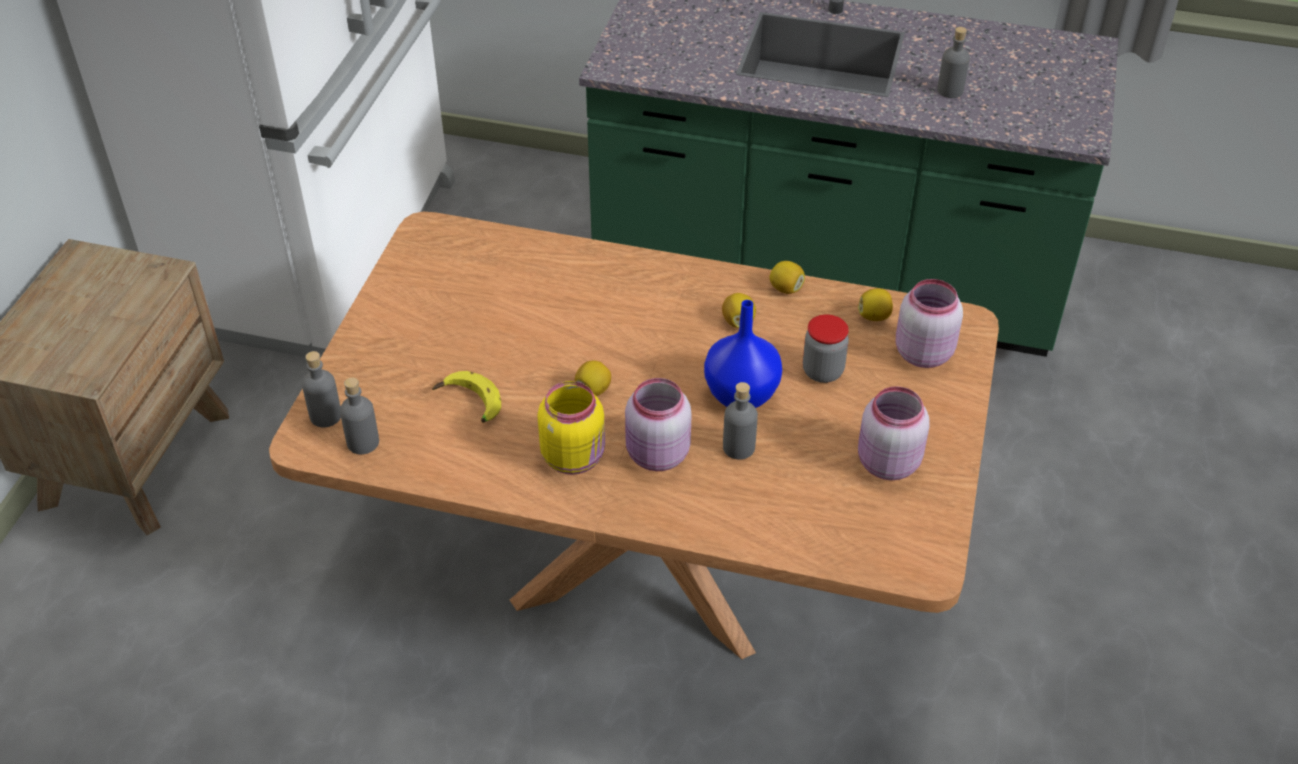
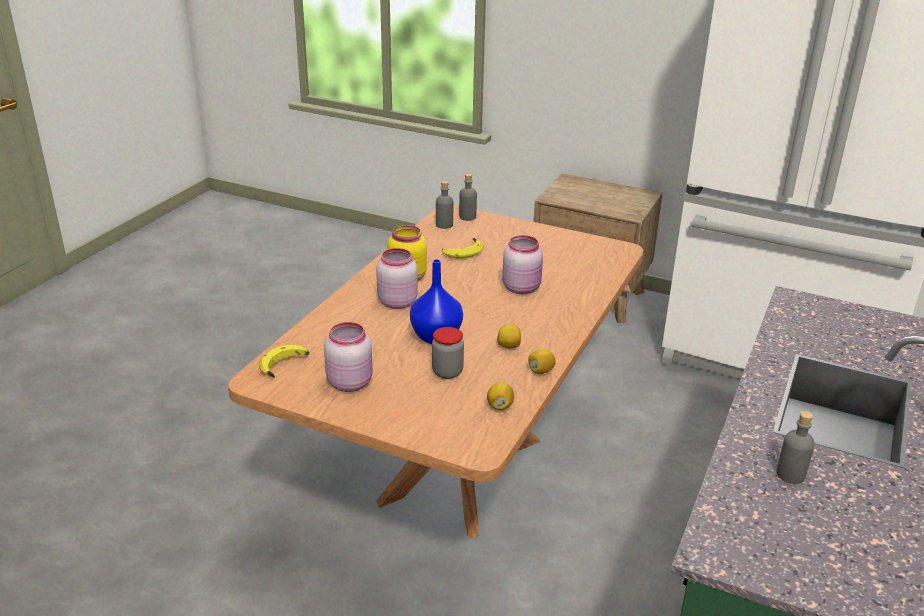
camera: 100 degrees right, 15 degrees down
(593, 390) = (460, 288): lemon -> none
(738, 447) = (390, 330): grey bottle -> none
(878, 543) = (285, 366): none -> banana
(921, 352) = (452, 420): pink jar -> pink jar (522, 288)

